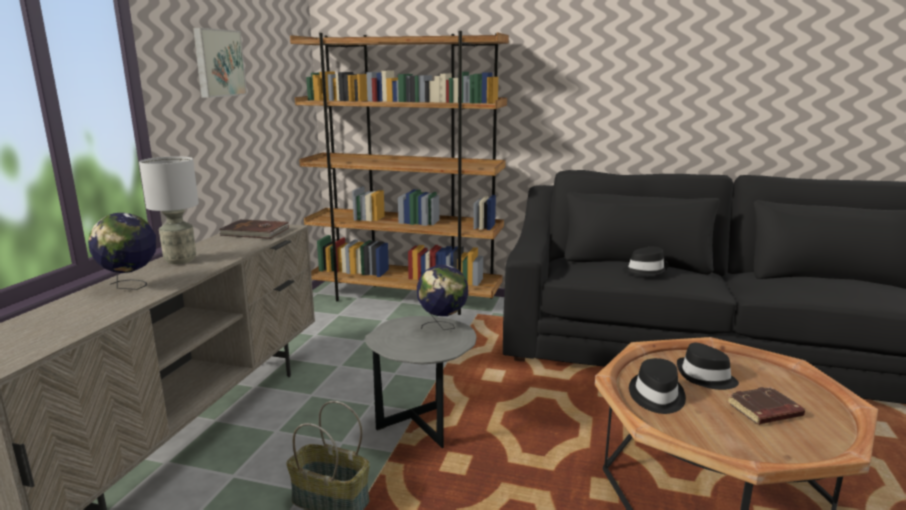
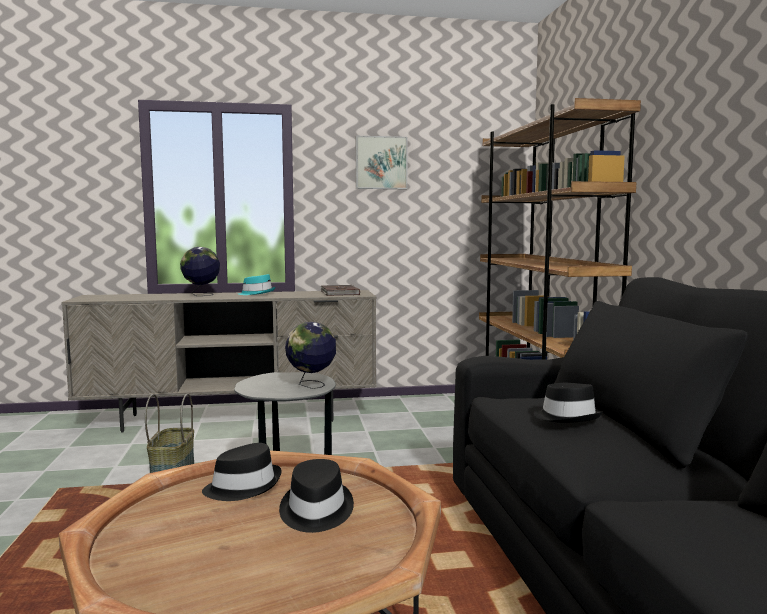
camera: 65 degrees right, 10 degrees down
(179, 260) = (257, 293): grey table lamp -> turquoise hat
(764, 411) = (233, 550): brown book -> none

